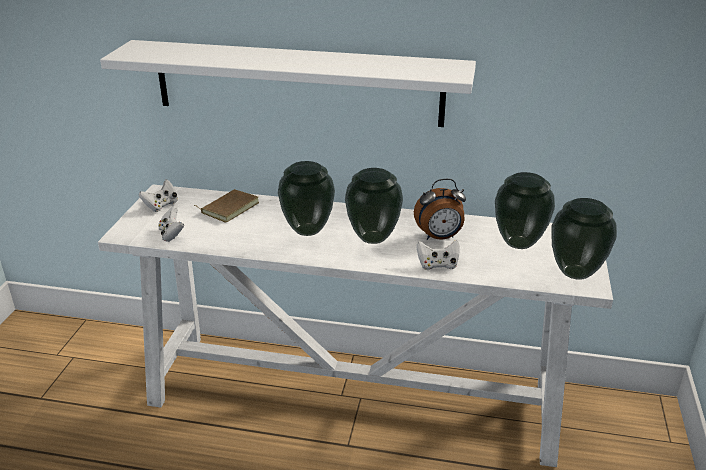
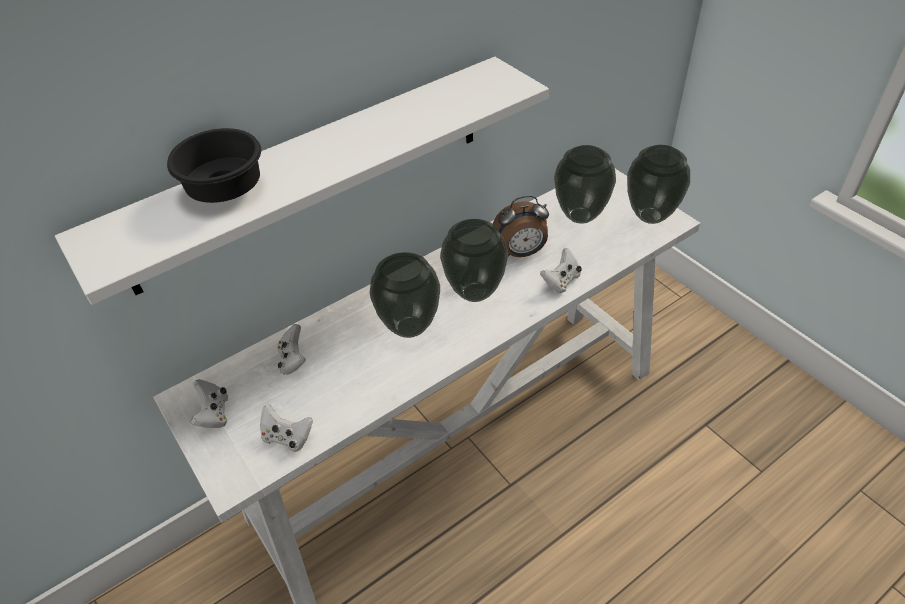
camera: 45 degrees left, 15 degrees up
(216, 53) = (226, 191): none -> black bowl
(229, 208) = (293, 360): brown book -> white game controller
(439, 237) = (521, 252): alarm clock -> alarm clock turned 45 degrees clockwise

